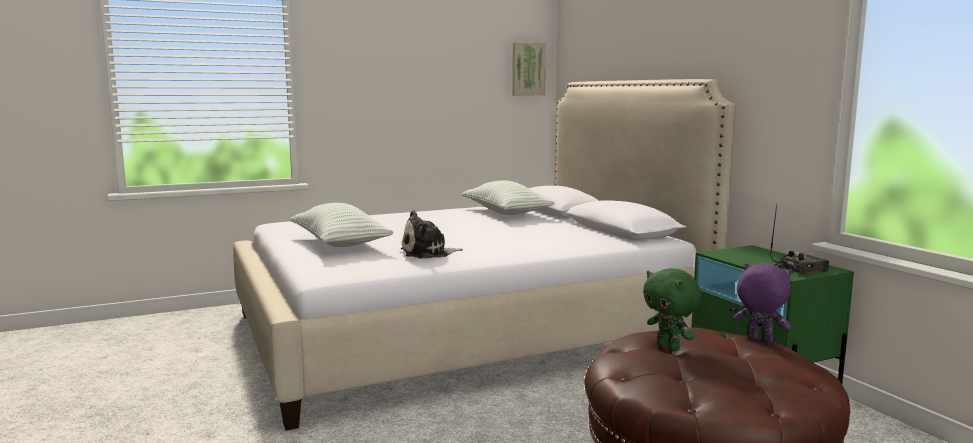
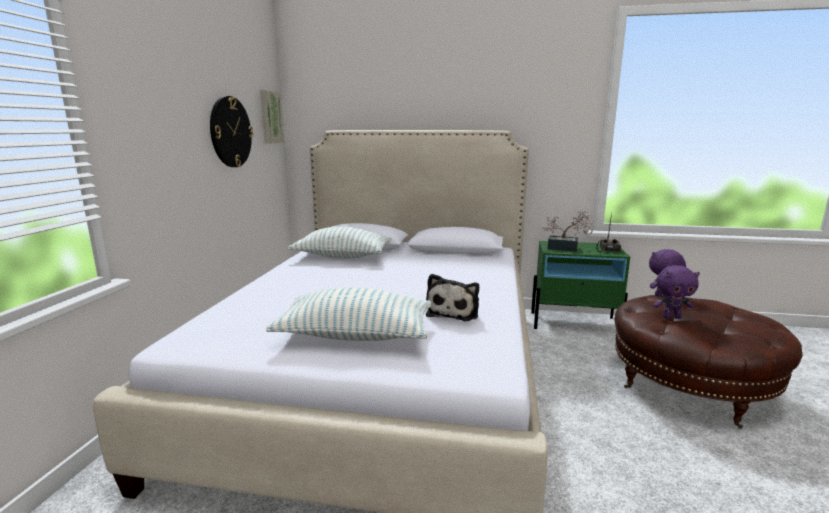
camera: 55 degrees left, 5 degrees up
(456, 83) = (230, 132): none -> wall clock
(669, 347) = (671, 317): green plush toy -> purple plush toy
(744, 256) = (566, 248): none -> potted plant

